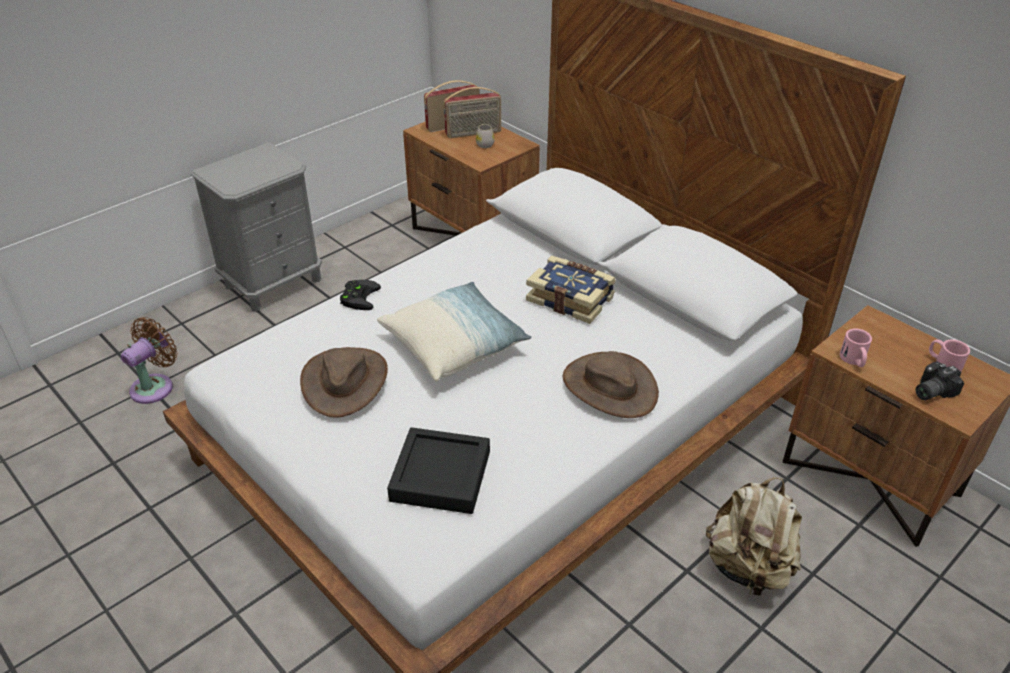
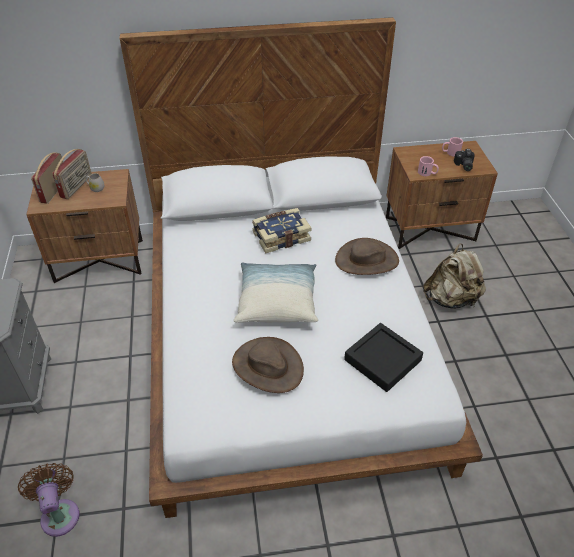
camera: 55 degrees left, 5 degrees up
(358, 296) = (183, 324): black game controller -> none

